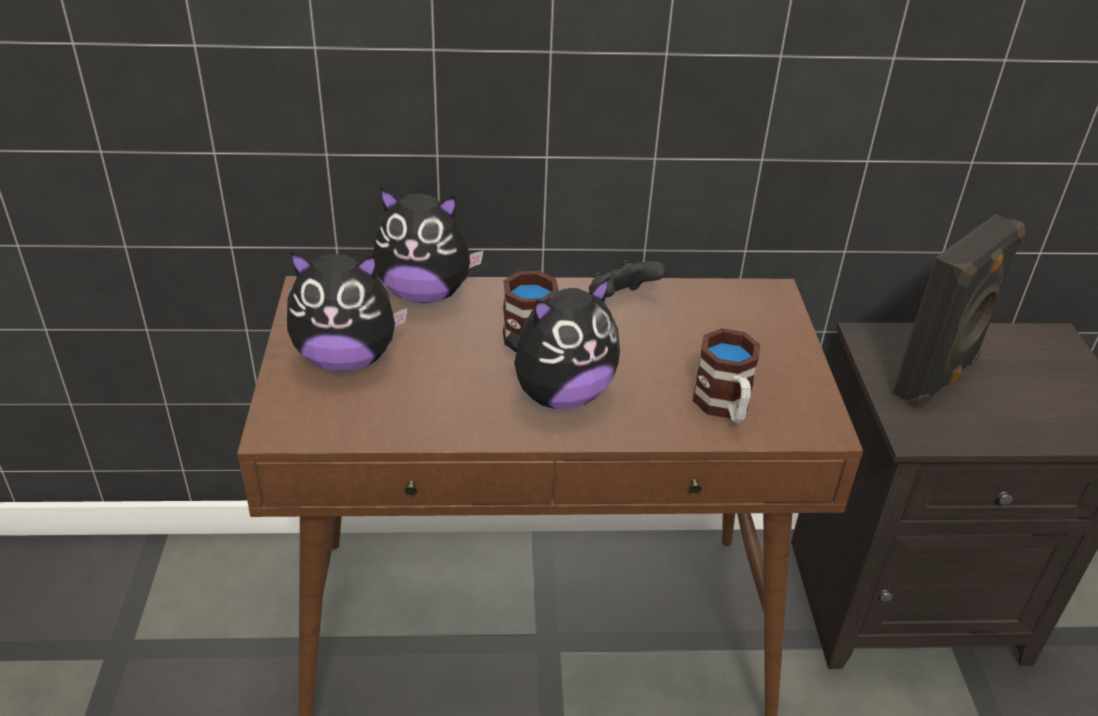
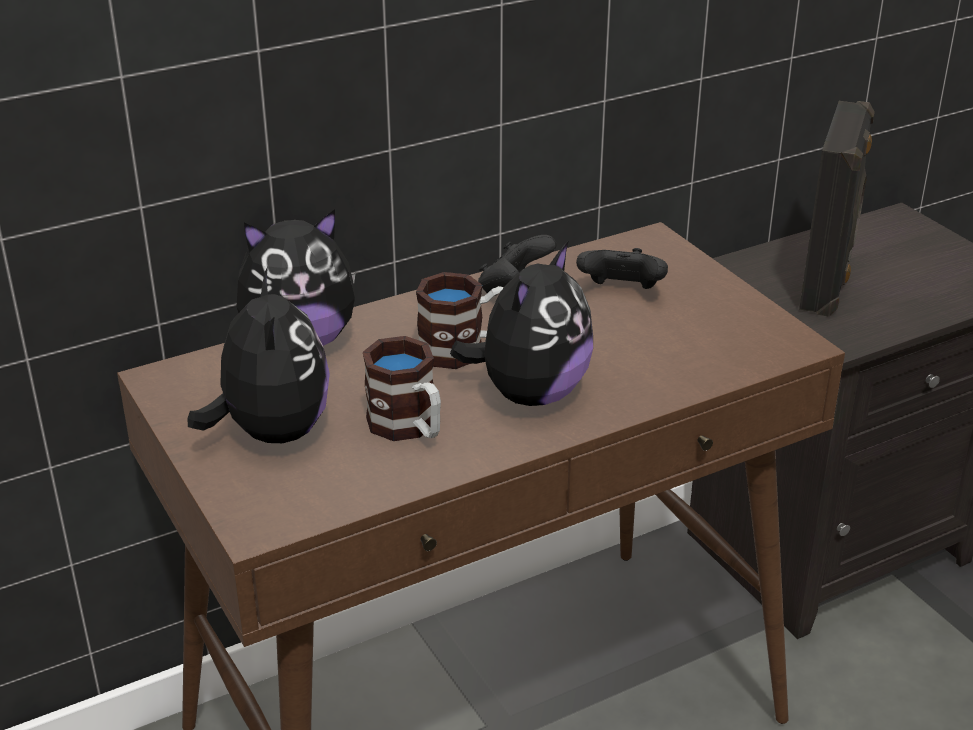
camera: 25 degrees left, 5 degrees down
(347, 358) = (271, 432): plush toy -> plush toy turned 75 degrees counterclockwise
(707, 331) = (621, 292): none -> black game controller
(725, 407) = (695, 355): mug -> mug (409, 428)

